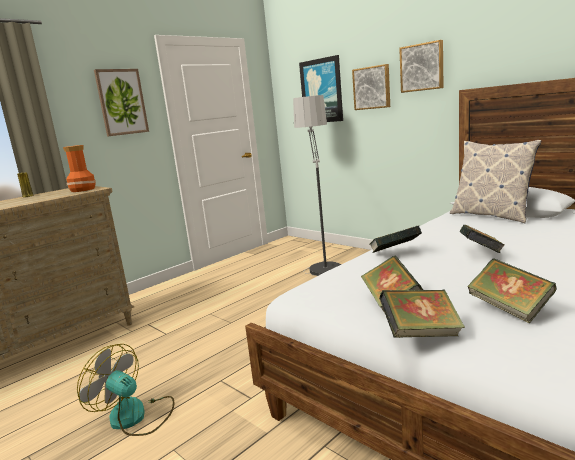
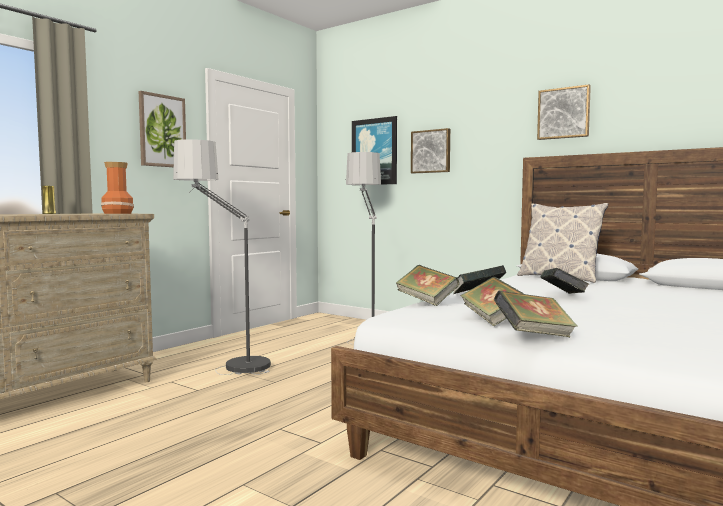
camera: 10 degrees left, 10 degrees down
(135, 417) = (185, 458): fan -> none
(194, 300) = (223, 362): none -> floor lamp
(422, 67) = (485, 134): picture -> picture (564, 113)
(509, 309) = (608, 325): book -> book (426, 301)

